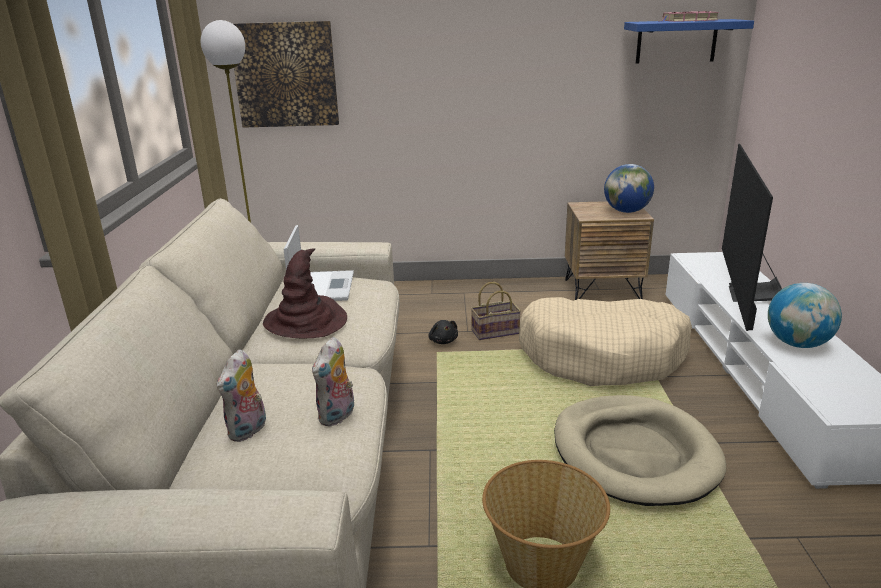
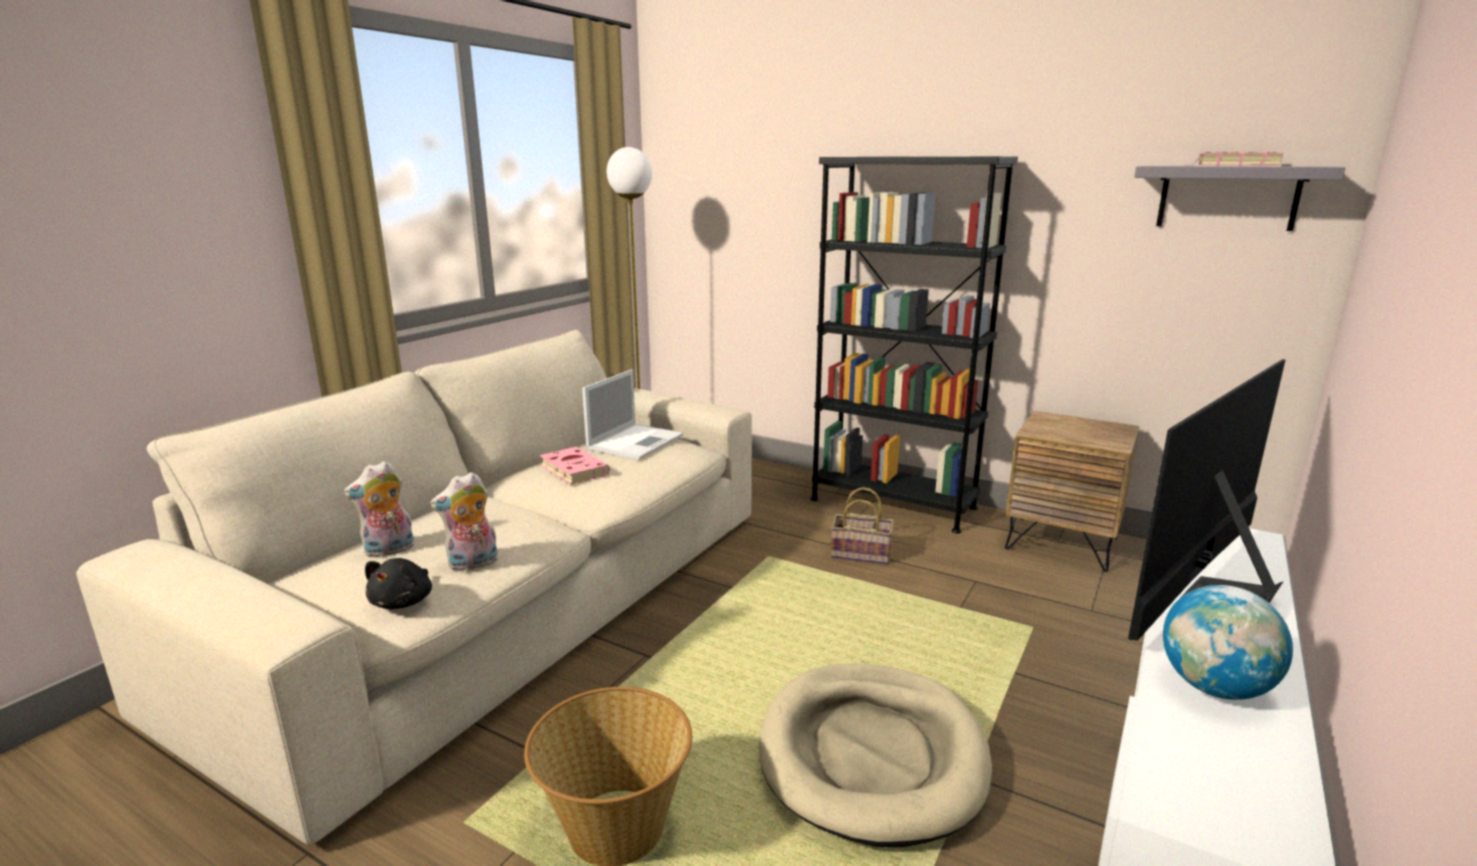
camera: 30 degrees right, 5 degrees down
(285, 75) = (718, 213): picture -> none
(306, 321) = (573, 469): brown hat -> pink book
(443, 341) = (789, 546): black plush toy -> black plush toy (404, 601)
(478, 291) = (892, 503): none -> black bookcase
(602, 356) = (967, 623): beige dog bed -> none
(626, 211) = (1102, 436): globe -> none
(676, 41) = (1228, 197): blue shelf -> grey shelf

